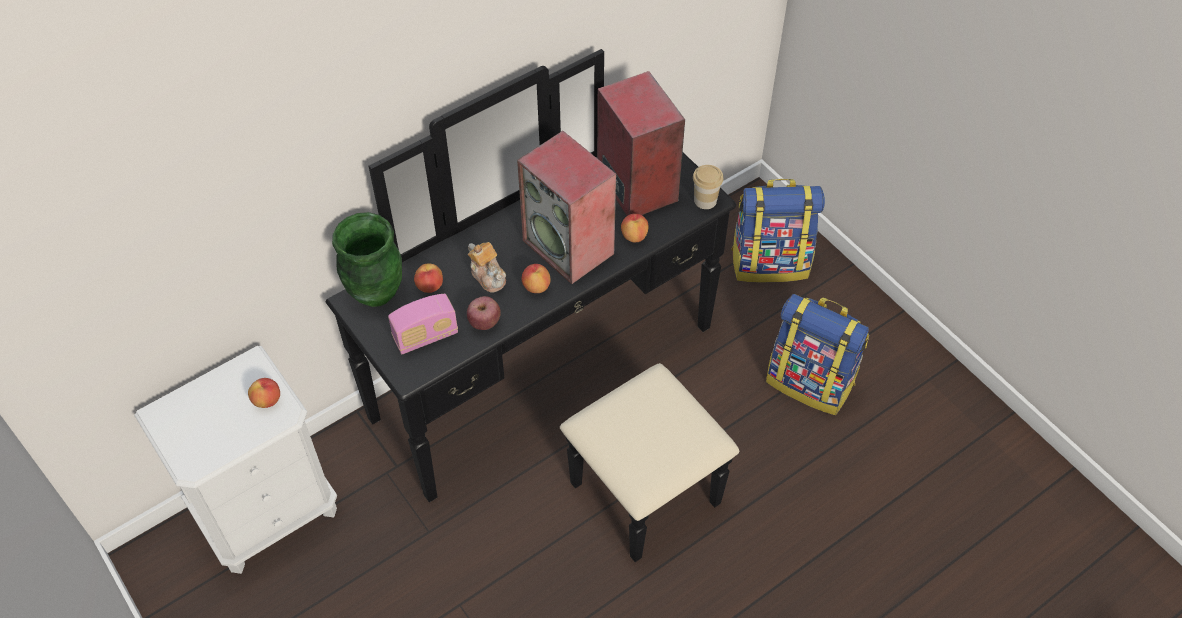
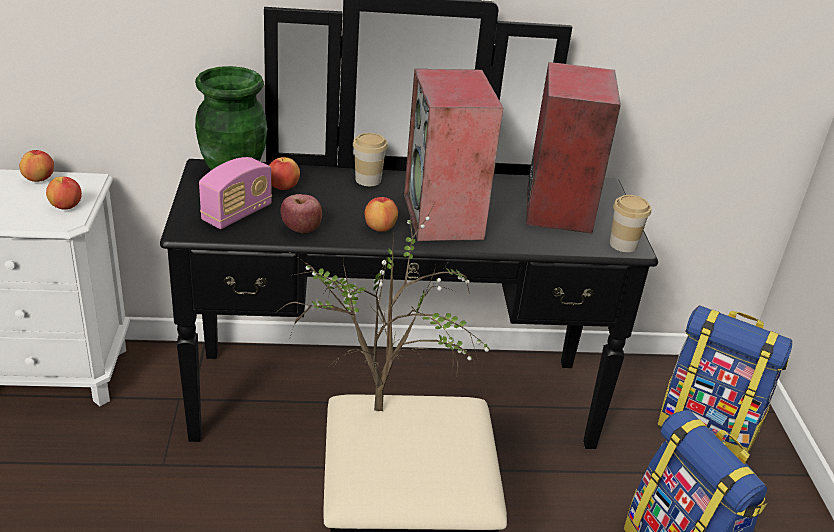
camera: 30 degrees right, 20 degrees down
(426, 336) = (237, 214): radio -> radio turned 60 degrees counterclockwise
(482, 239) = (368, 180): none -> cup
(488, 275) = (344, 202): teapot -> none
(612, 421) = (381, 414): none -> potted plant
(634, 236) = (519, 237): apple -> apple (39, 179)

